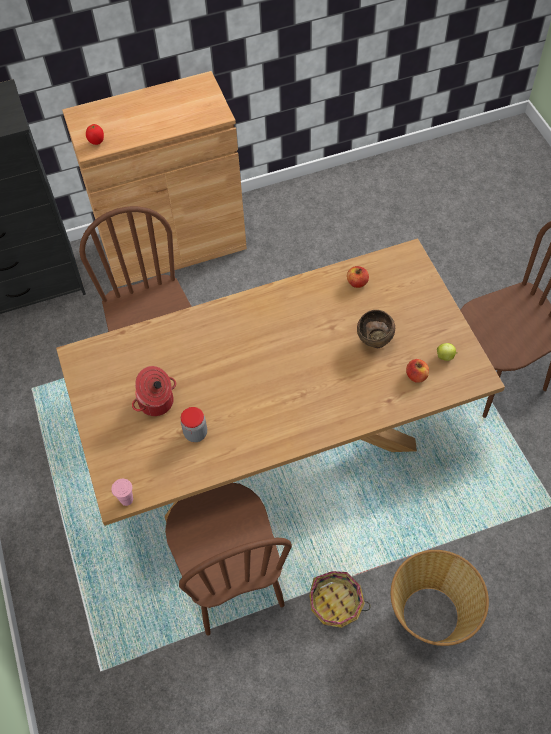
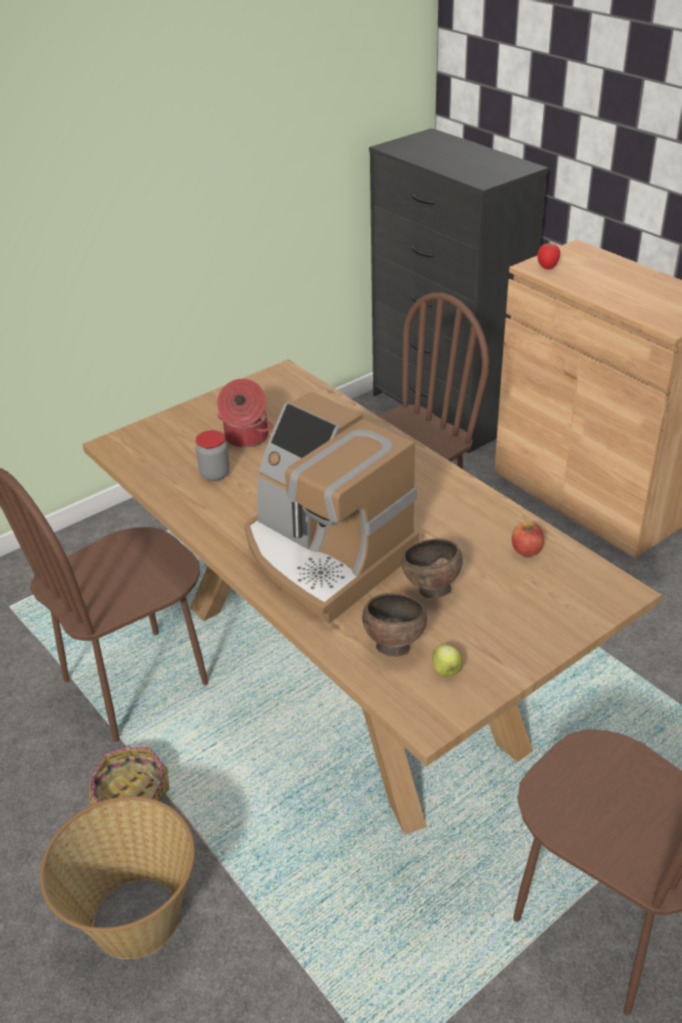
camera: 70 degrees right, 20 degrees down
(126, 499) = (113, 450): pink cup -> none
(319, 388) = (324, 555): none -> coffee machine
(416, 376) = (393, 646): apple -> brown bowl

